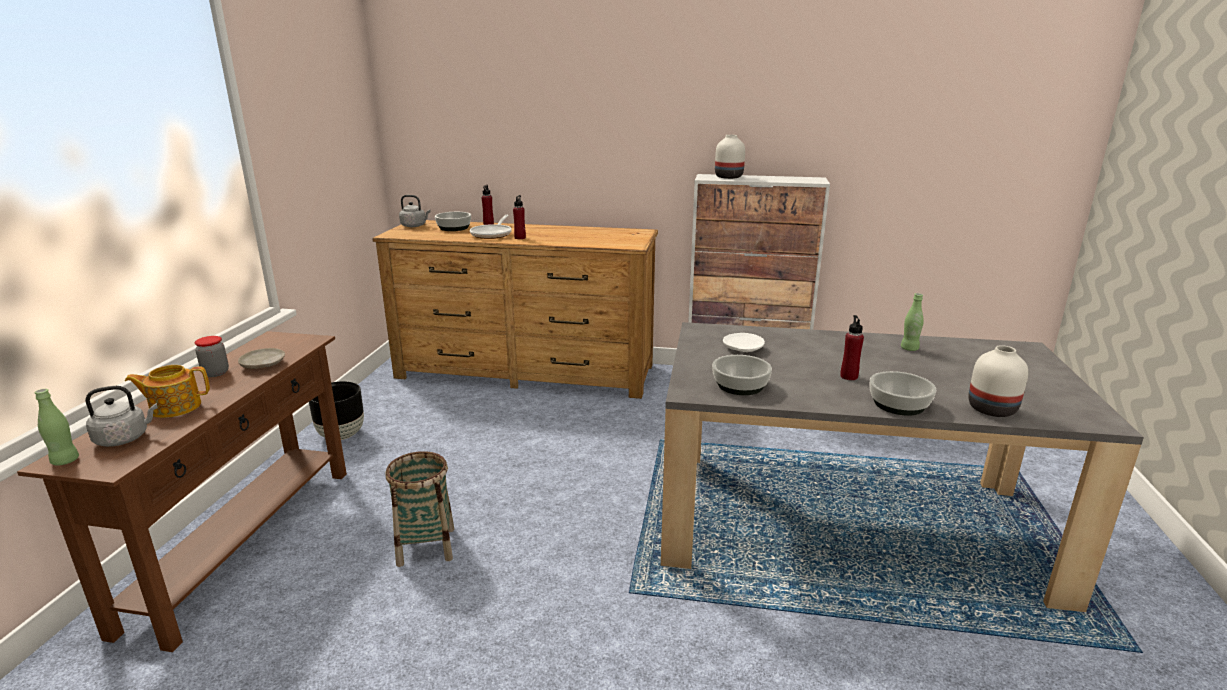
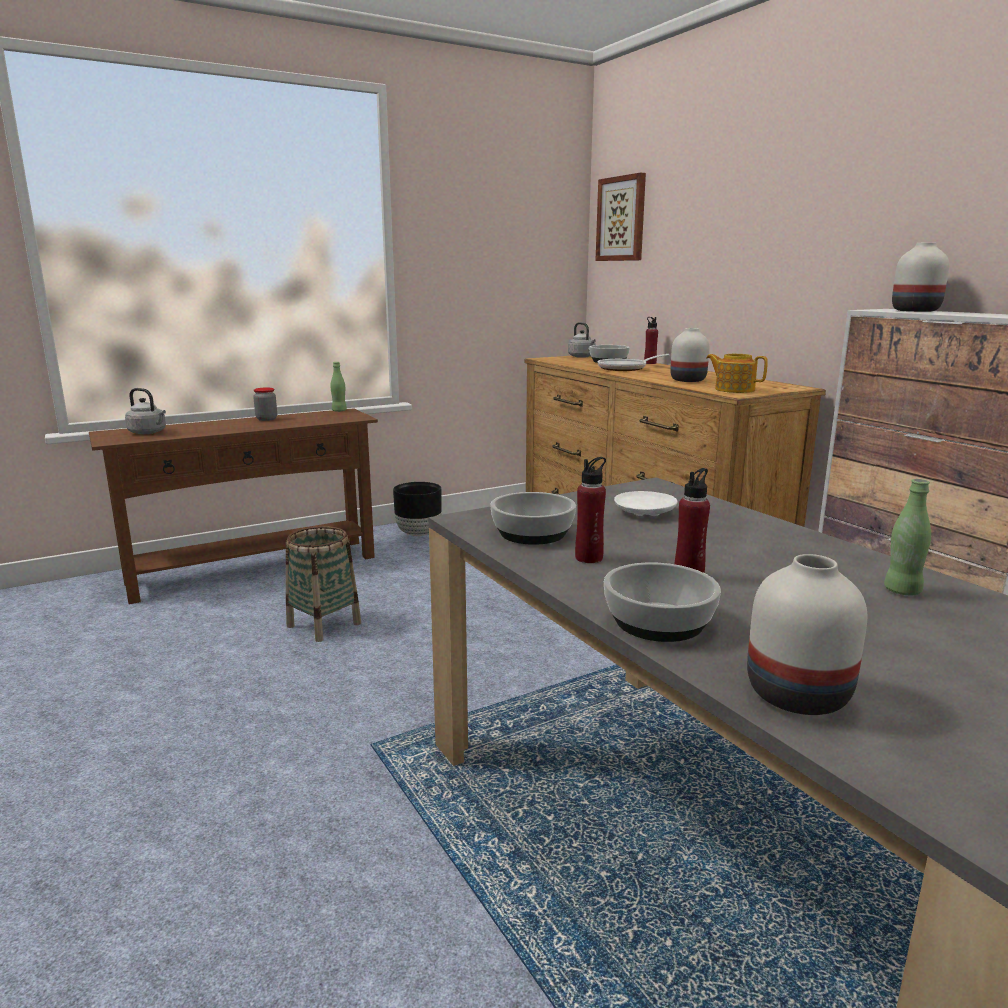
camera: 50 degrees right, 5 degrees down
(65, 461) = (108, 433): green bottle -> green bottle (339, 411)
(175, 407) = (204, 427): teapot -> teapot (734, 389)
(263, 365) = (296, 422): beige plate -> none
(422, 97) = (622, 219): none -> picture
(520, 238) = (640, 373): red bottle -> red bottle (589, 558)
(569, 238) = (687, 380): none -> white vase

